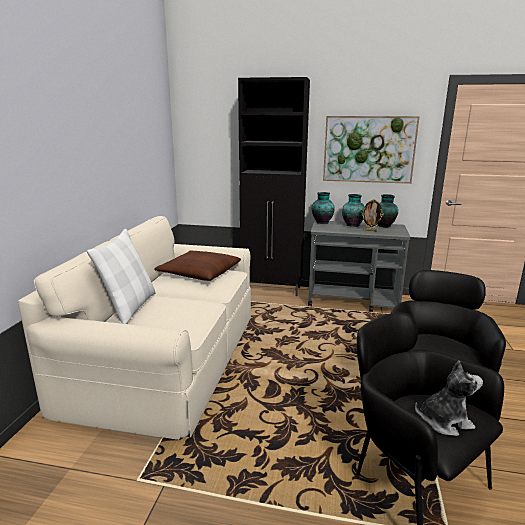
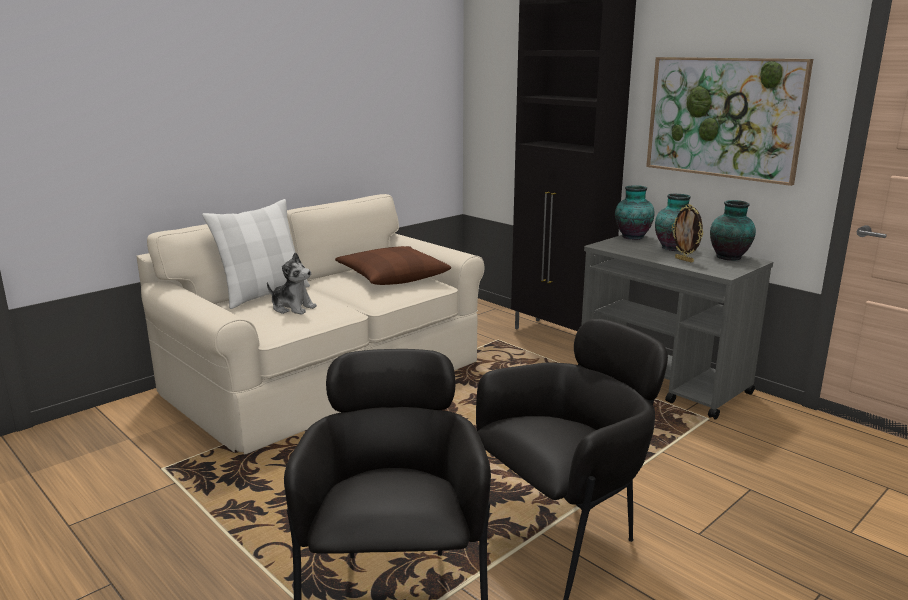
camera: 35 degrees right, 0 degrees up
(444, 421) = (378, 496): plush toy -> plush toy (292, 308)

